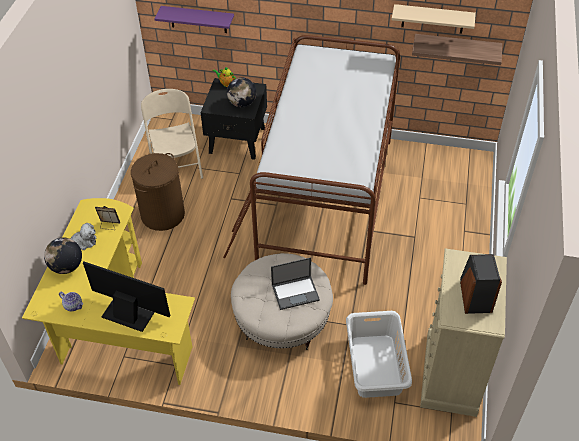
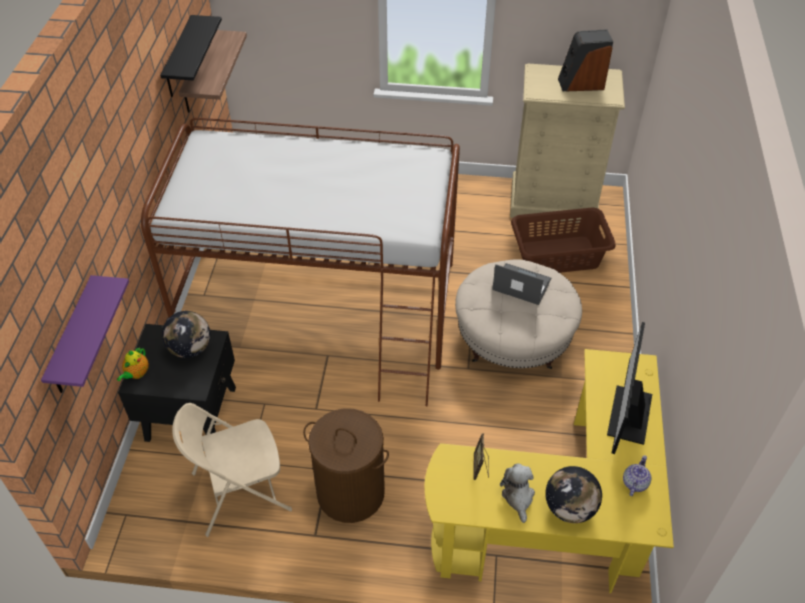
camera: 95 degrees left, 0 degrees up
(296, 292) = (520, 284): laptop -> laptop turned 45 degrees counterclockwise
(375, 366) = (559, 256): white laundry basket -> brown laundry basket
(433, 19) = (179, 58): beige shelf -> black shelf

